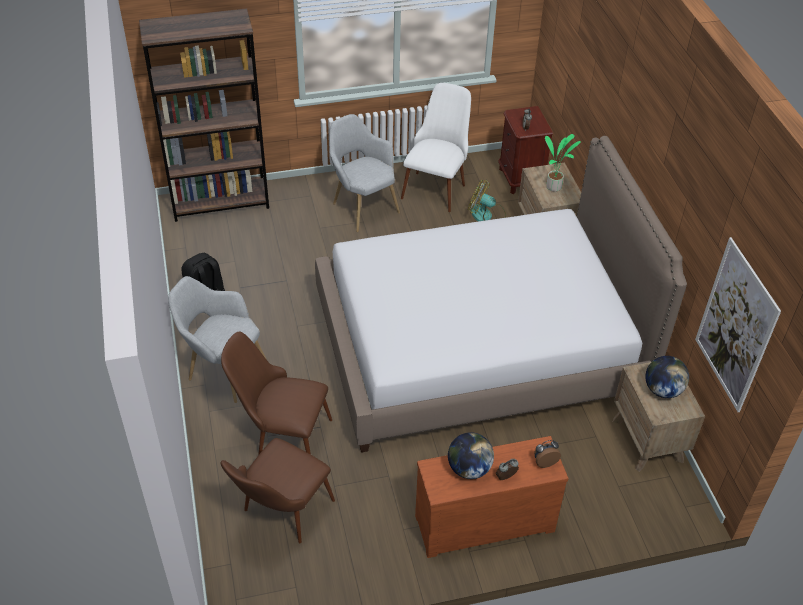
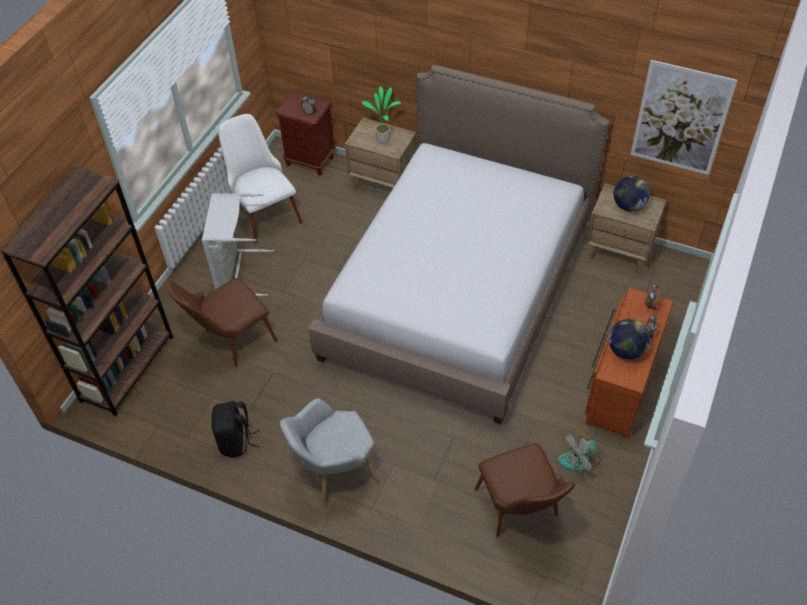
camera: 50 degrees left, 5 degrees up
(281, 435) = (441, 469): brown chair -> brown chair (230, 342)
(362, 206) = (238, 273): grey armchair -> grey laundry basket
(486, 215) = (328, 204): fan -> fan (581, 458)

